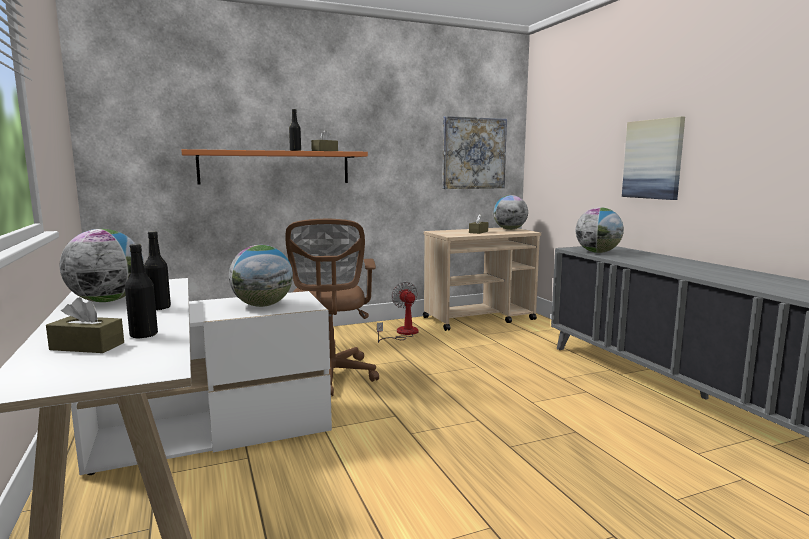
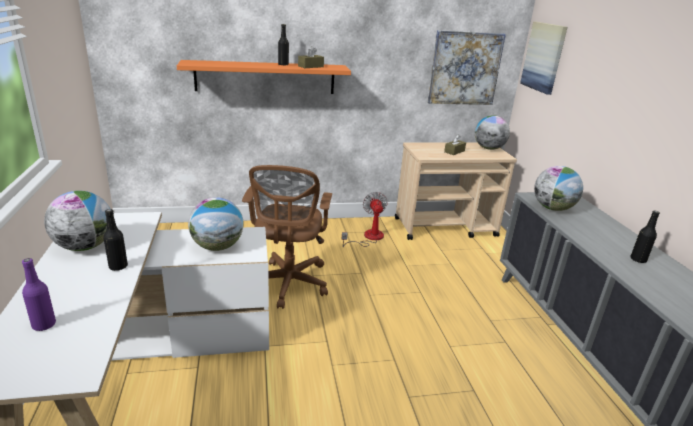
camera: 10 degrees right, 15 degrees up
(87, 346) = (44, 325): brown tissue box -> purple bottle
(144, 335) = (90, 314): black bottle -> black bottle (638, 259)
(653, 159) = (633, 123): picture -> picture (544, 57)

